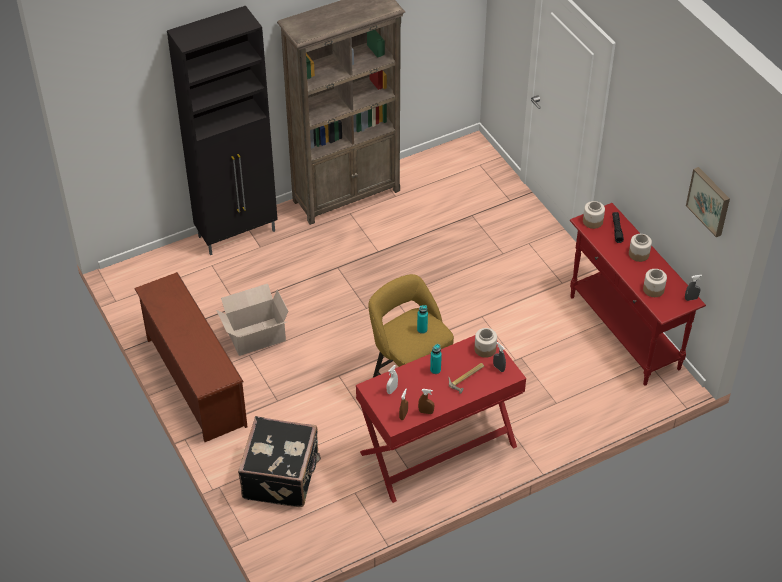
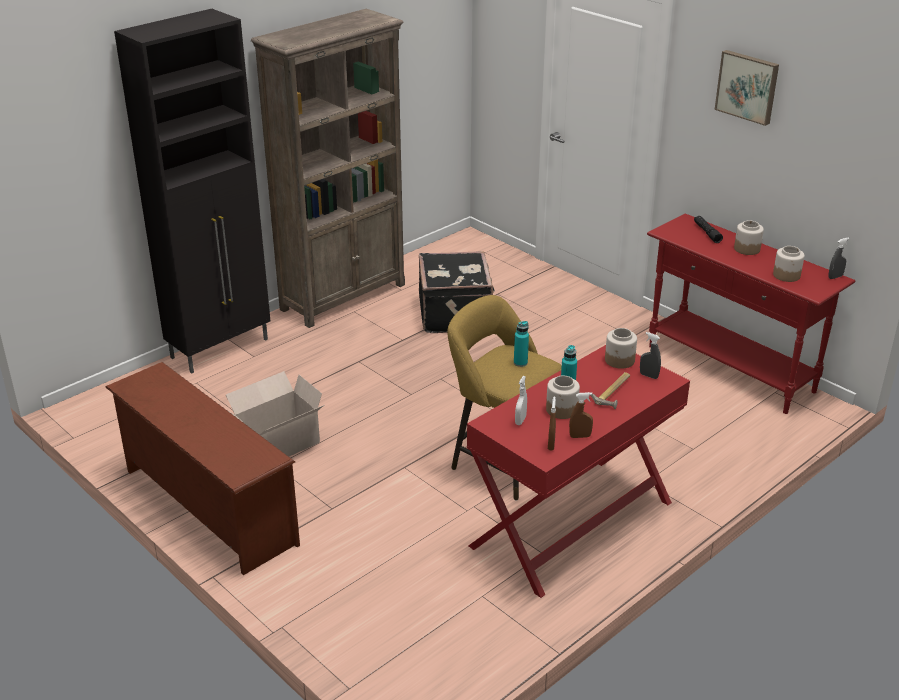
camera: 15 degrees left, 15 degrees down
(282, 476) = (371, 596): black suitcase -> black suitcase (456, 314)
(593, 221) = (675, 230): jar -> jar (562, 409)
(709, 201) = (853, 128): picture -> picture (748, 86)

